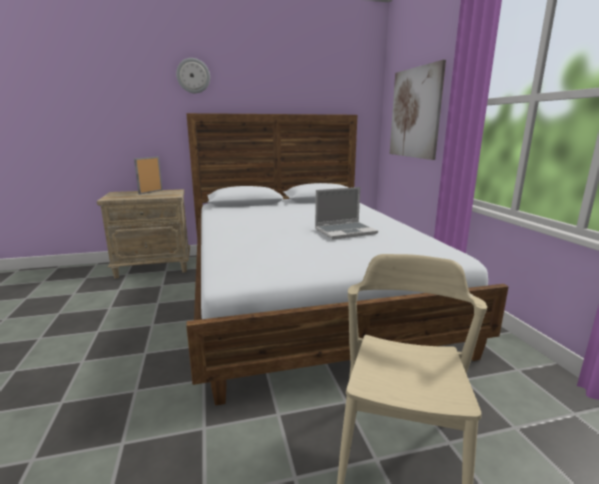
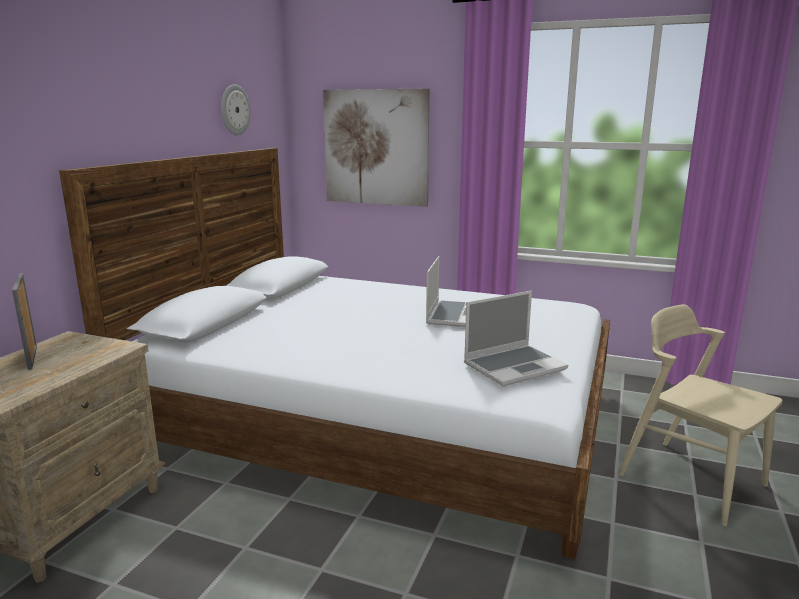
camera: 55 degrees left, 0 degrees up
(193, 76) = (57, 90): wall clock -> wall clock (234, 110)
(271, 257) = (514, 366): none -> laptop

